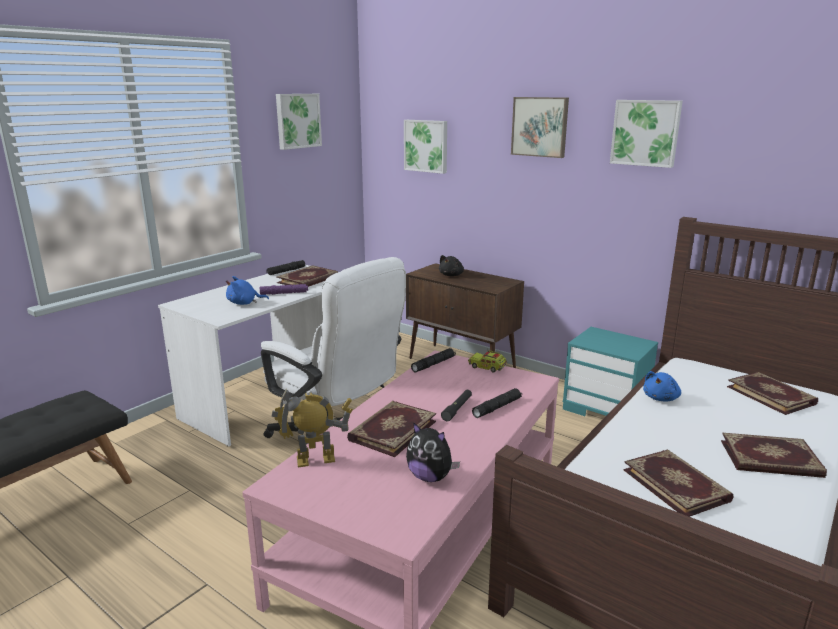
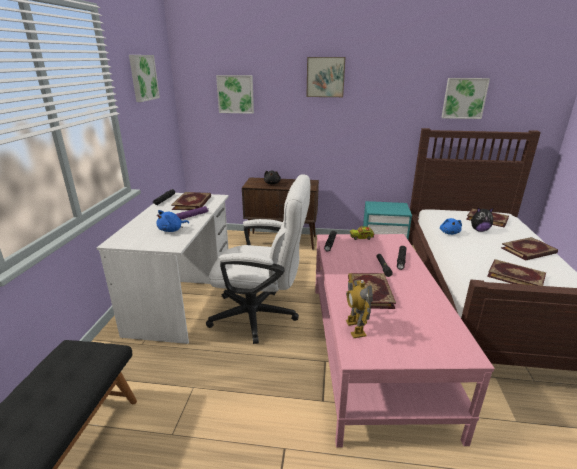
camera: 30 degrees left, 5 degrees up
(315, 460) = (355, 328): toy robot -> toy robot turned 60 degrees counterclockwise
(430, 477) = (430, 313): plush toy -> plush toy (479, 230)
(645, 133) = (396, 78): picture -> picture (464, 98)

